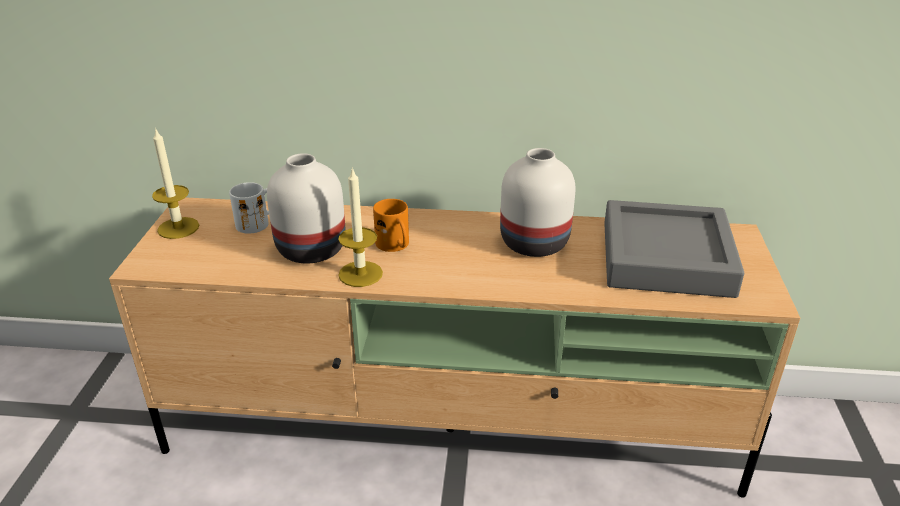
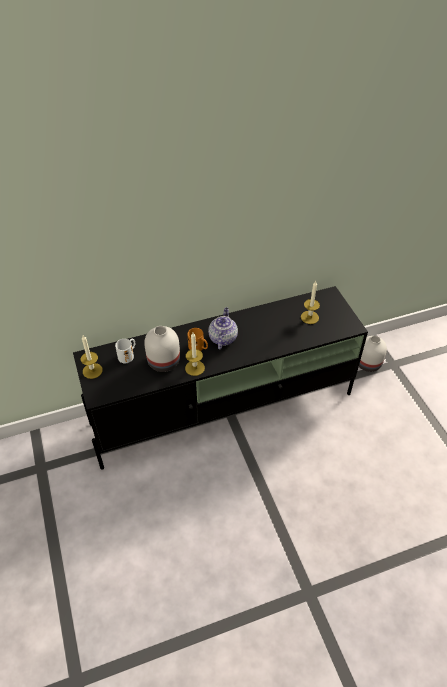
camera: 25 degrees left, 15 degrees up
(453, 430) = (224, 408): beige tv stand -> black tv stand
(454, 244) = (222, 338): none -> teapot
(533, 244) = (254, 327): white vase -> white vase (368, 364)
(666, 258) = (309, 317): grey tray -> candle

